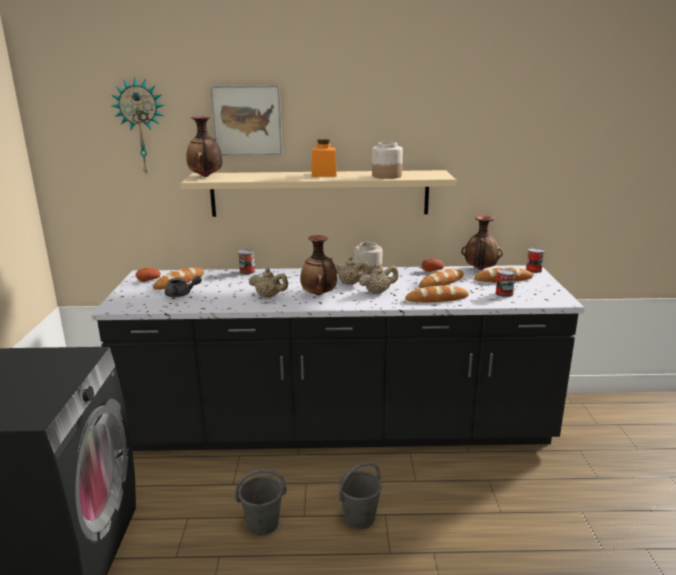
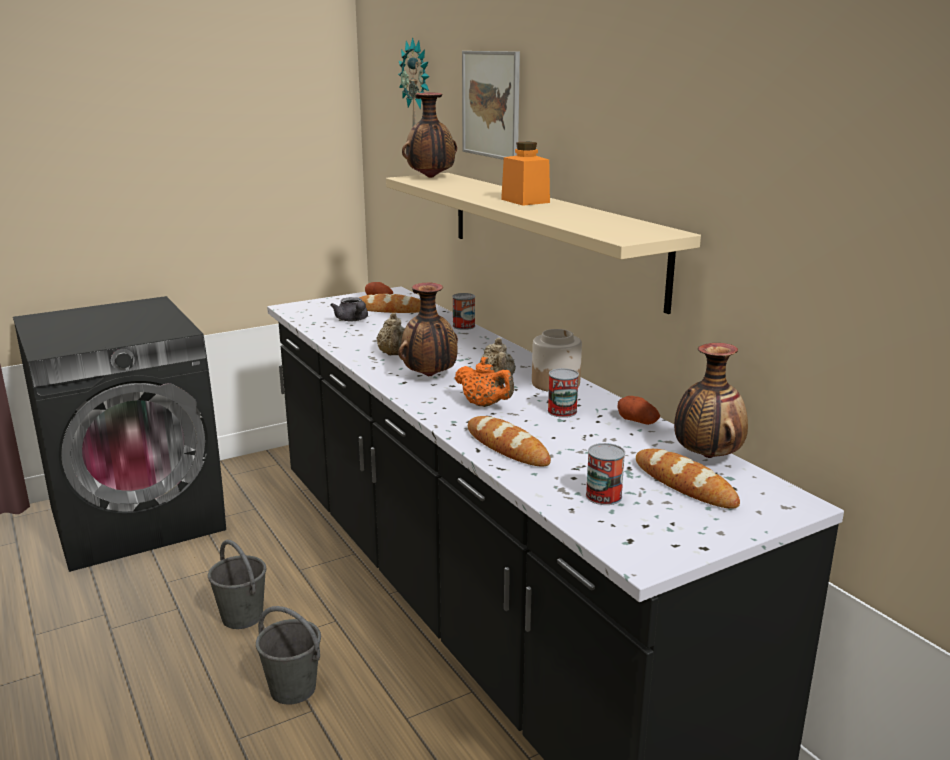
camera: 60 degrees right, 0 degrees up
(378, 292) = (484, 405): beige teapot -> orange teapot
(386, 176) = (571, 219): jar -> none
(441, 282) = (588, 437): bread -> none
(533, 270) = (790, 506): can -> can (562, 411)

